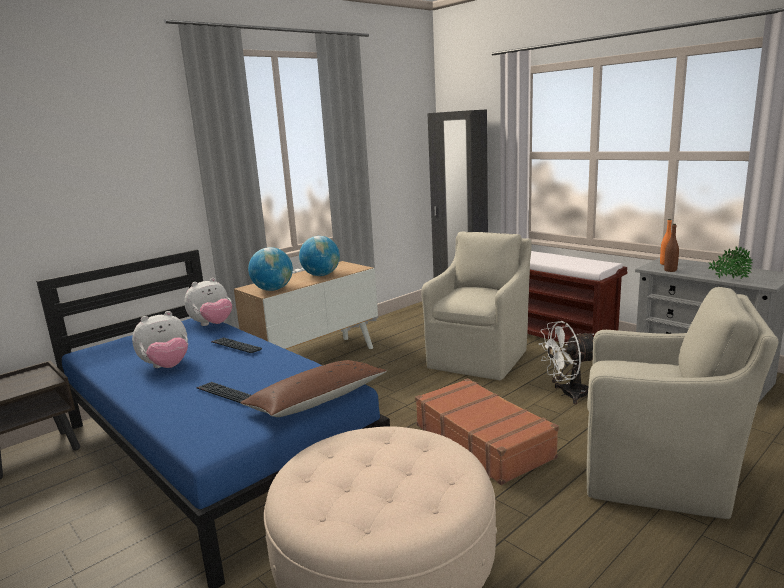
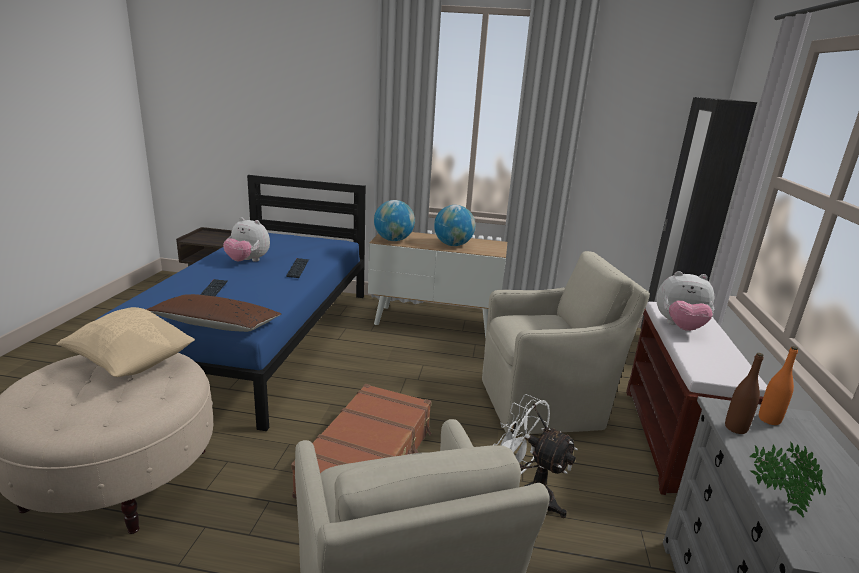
camera: 50 degrees right, 5 degrees up
(212, 325) = (334, 249): plush toy -> plush toy (679, 327)
(338, 458) = (131, 363): none -> beige pillow

